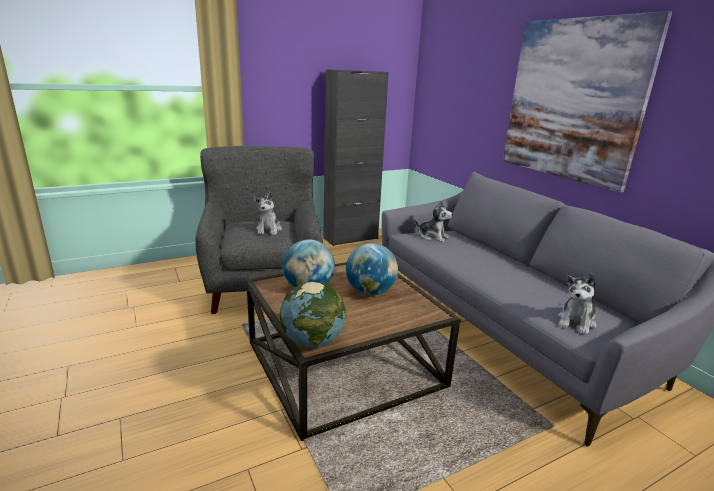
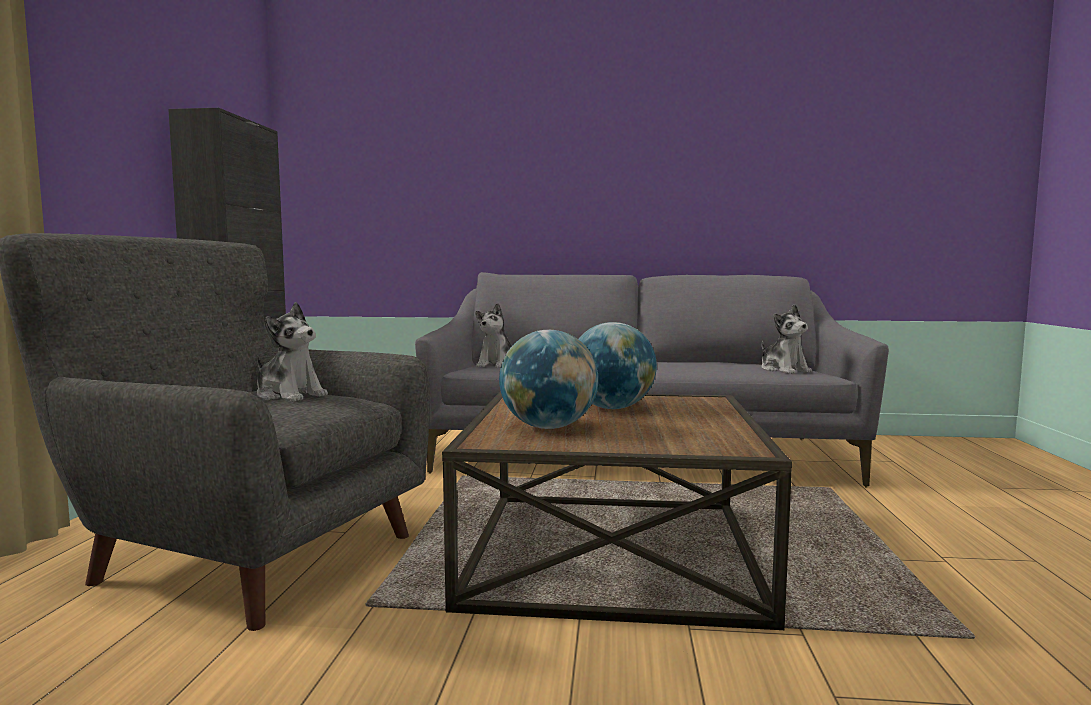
camera: 55 degrees left, 15 degrees down
(313, 342) = (733, 447): globe -> none
(432, 237) = (497, 364): plush toy -> plush toy turned 135 degrees clockwise
(573, 101) = (592, 164): picture -> none

